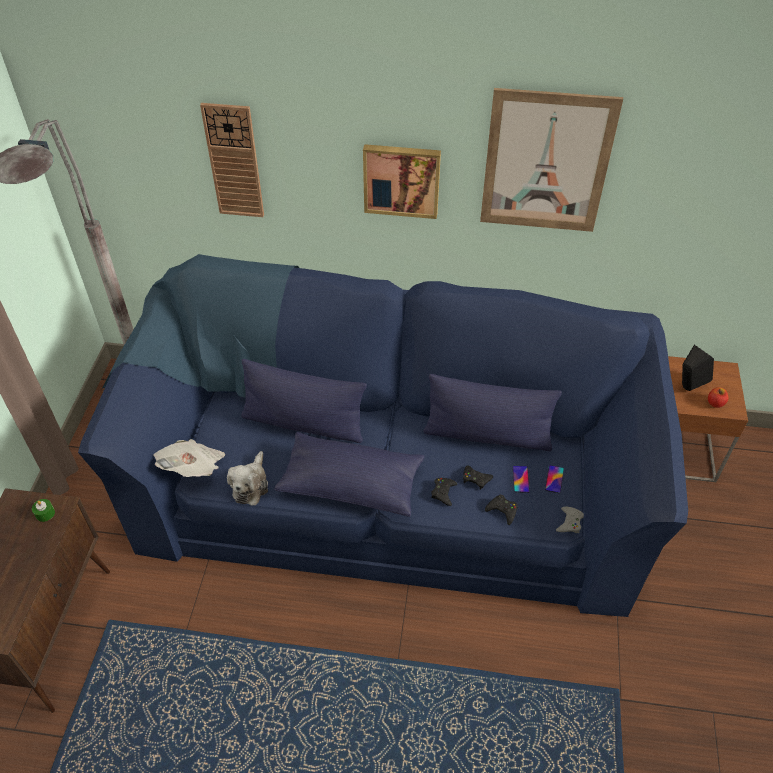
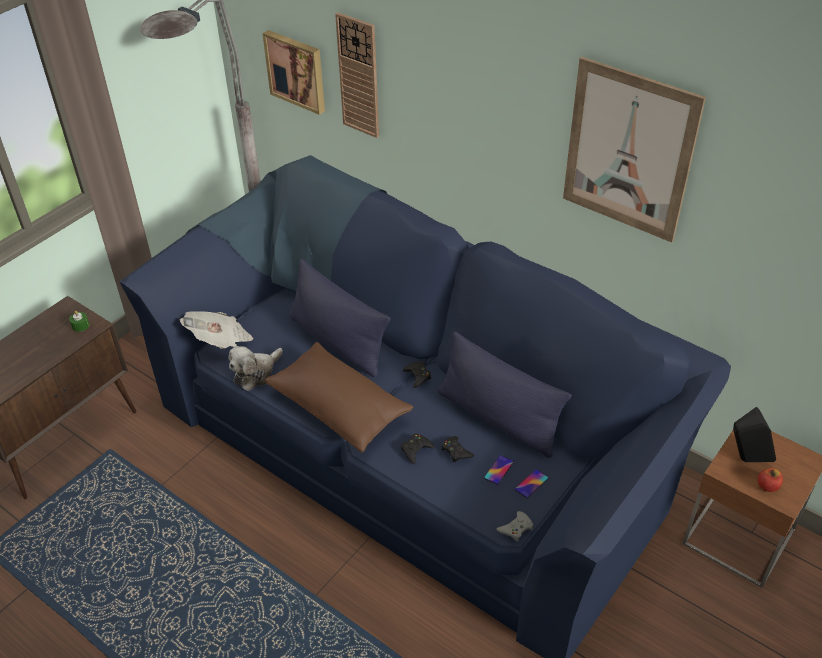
camera: 30 degrees right, 5 degrees down
(351, 484) = (339, 408): blue pillow -> brown pillow
(401, 179) = (495, 133): picture -> picture (296, 71)
(502, 510) = (458, 489): black game controller -> black game controller (417, 376)

